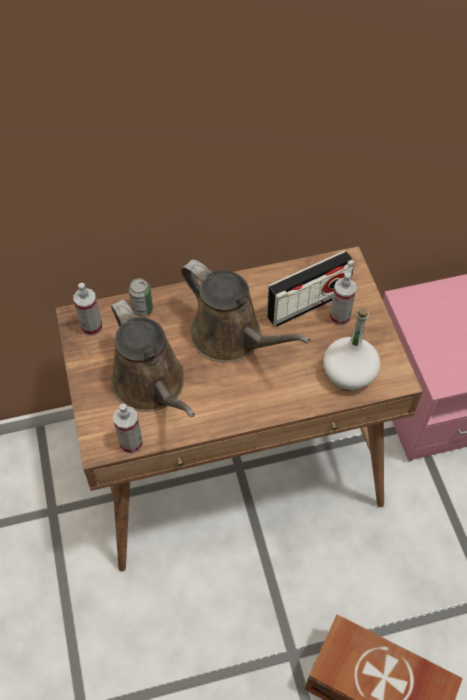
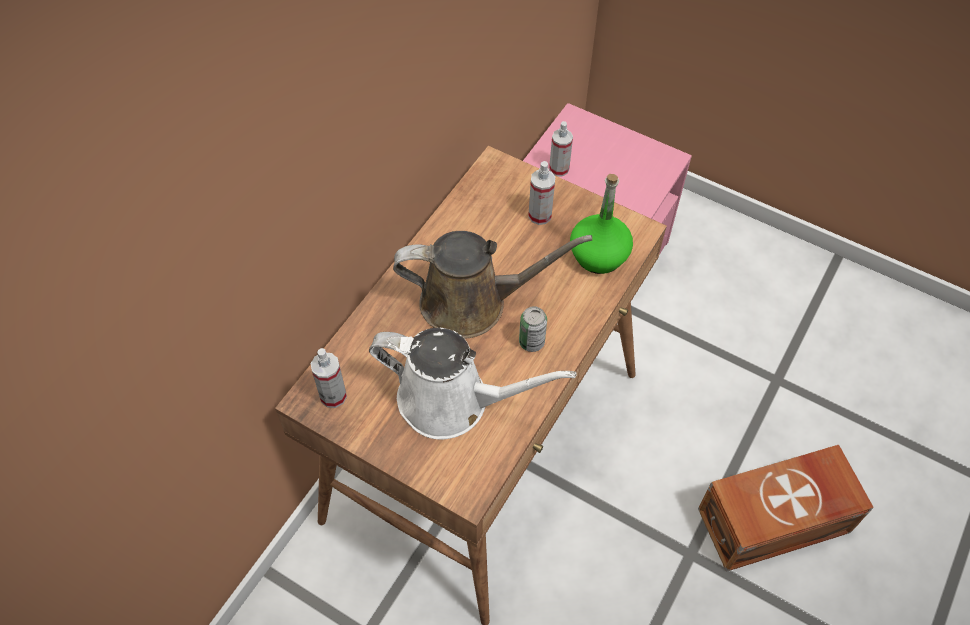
camera: 45 degrees left, 0 degrees up
(131, 443) = (492, 464): spray bottle -> spray bottle (559, 169)
(142, 309) = (363, 342): can -> can (531, 342)
(152, 386) = (452, 401): brown watering can -> white watering can
(308, 304) = (502, 224): radio -> none
(349, 373) = (598, 255): white bottle -> green bottle

